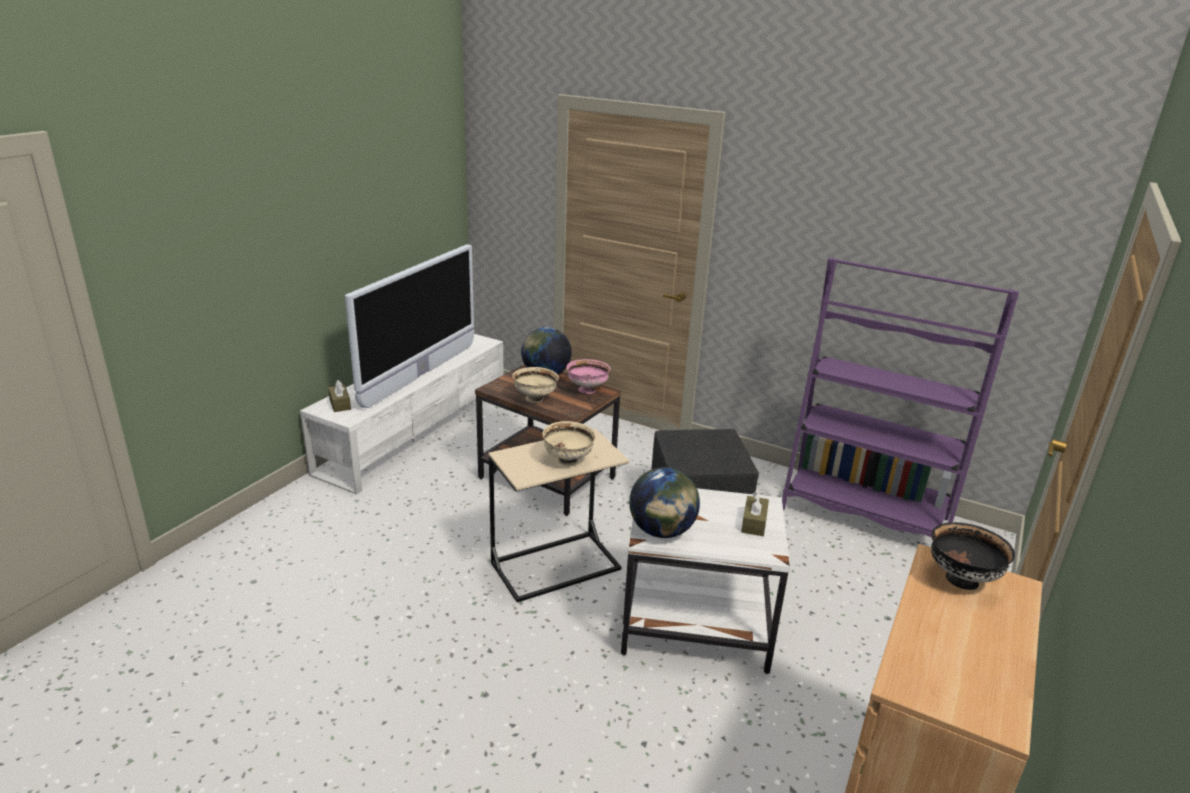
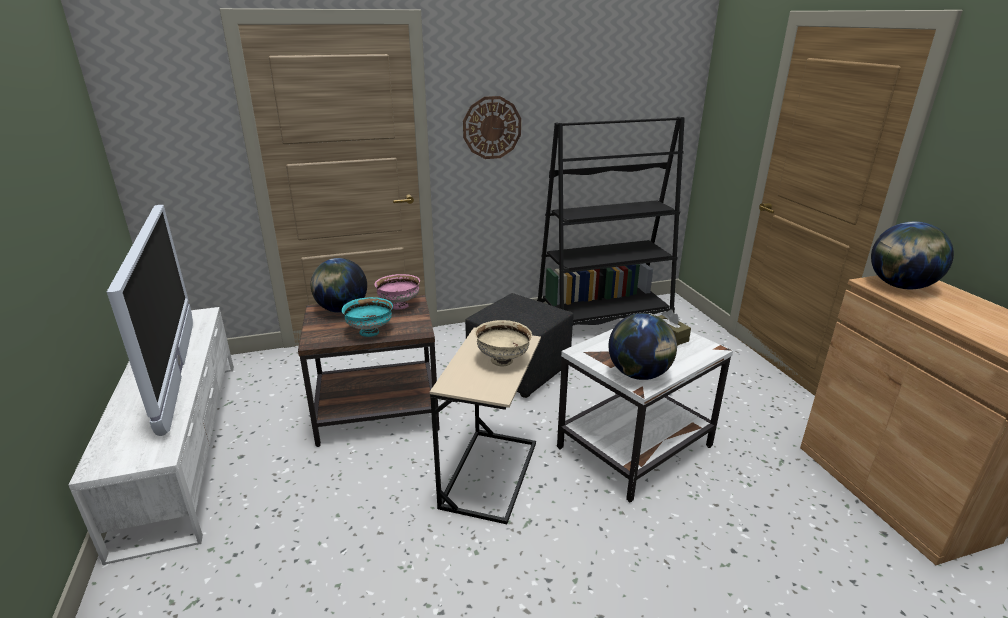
camera: 45 degrees left, 0 degrees up
(340, 404) = (120, 448): brown tissue box -> none
(535, 399) = (369, 332): beige bowl -> turquoise bowl
(781, 245) = (492, 127): none -> wall clock
(864, 514) = (603, 320): purple bookcase -> black bookcase
(961, 579) = (900, 286): black bowl -> globe

